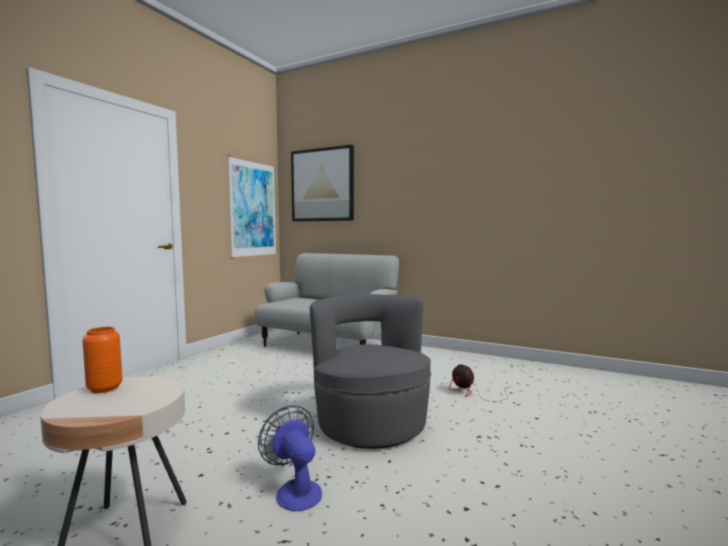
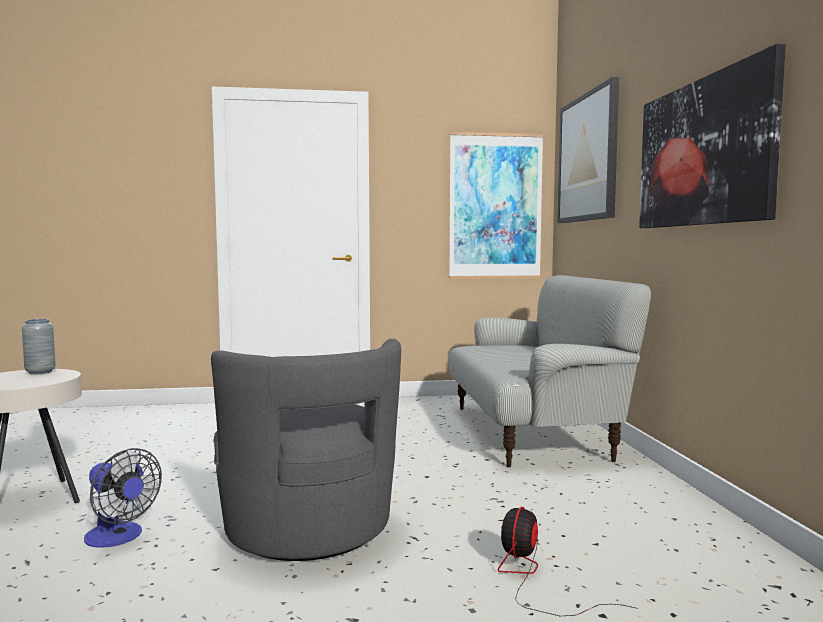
camera: 55 degrees right, 0 degrees up
(104, 389) = (40, 372): orange vase -> grey vase
(295, 490) = (119, 537): fan -> fan turned 105 degrees clockwise
(371, 423) = (310, 529): grey armchair -> grey armchair turned 120 degrees clockwise
(428, 194) = (703, 153): none -> picture

